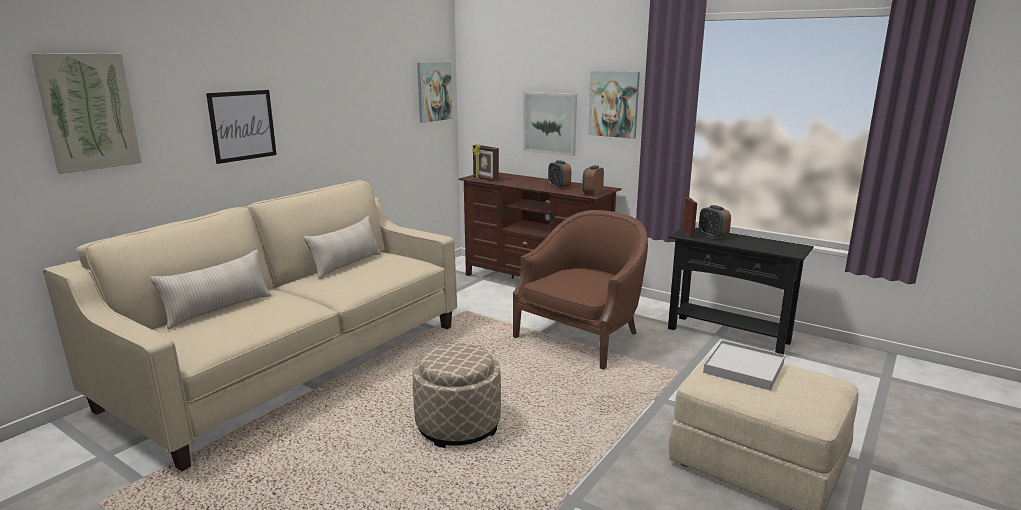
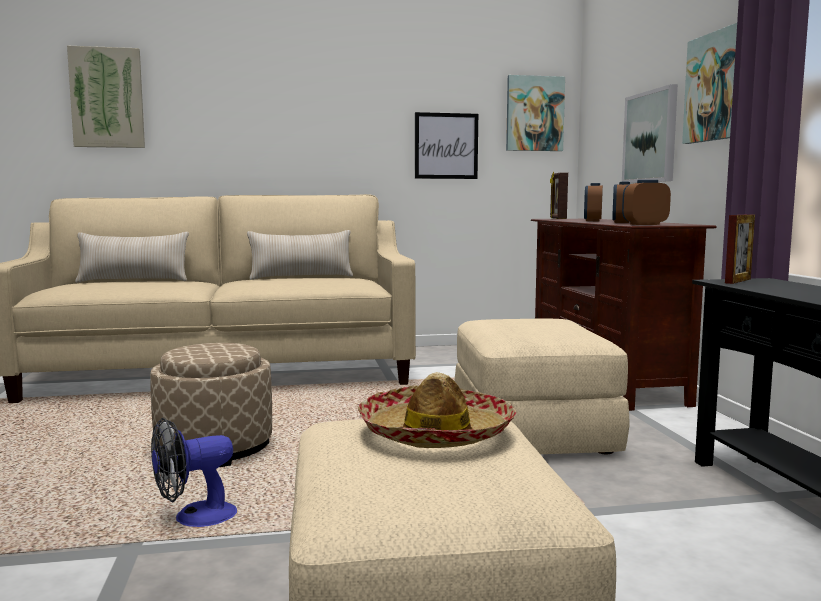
camera: 45 degrees right, 10 degrees down
(242, 125) = (255, 126): picture -> picture (446, 146)
(557, 468) = (194, 518): none -> fan
(582, 338) = (533, 432): brown armchair -> beige ottoman
(712, 236) = (778, 286): alarm clock -> alarm clock (592, 221)
(743, 368) = (436, 433): white tray -> hat

